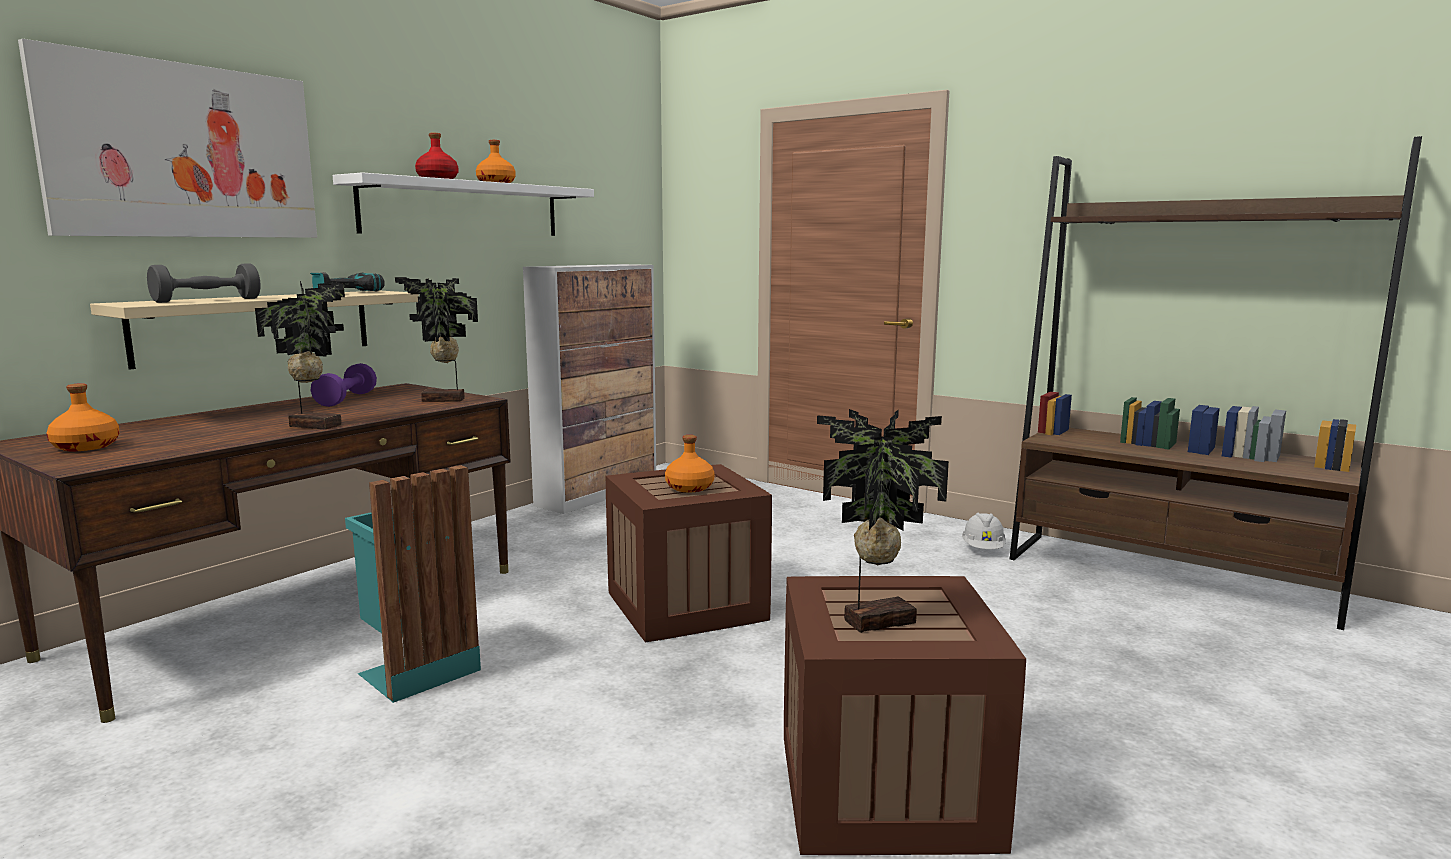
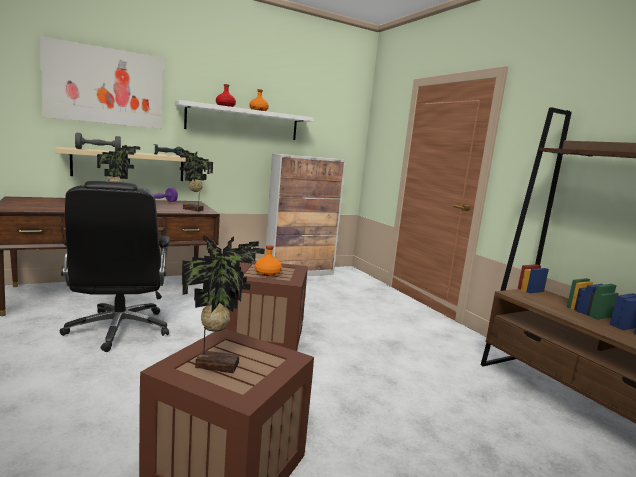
camera: 25 degrees right, 0 degrees up
(87, 446) = (28, 203): orange bottle -> none
(416, 670) = (119, 330): turquoise trash can -> black office chair
(983, 549) = (470, 354): white hard hat -> none

